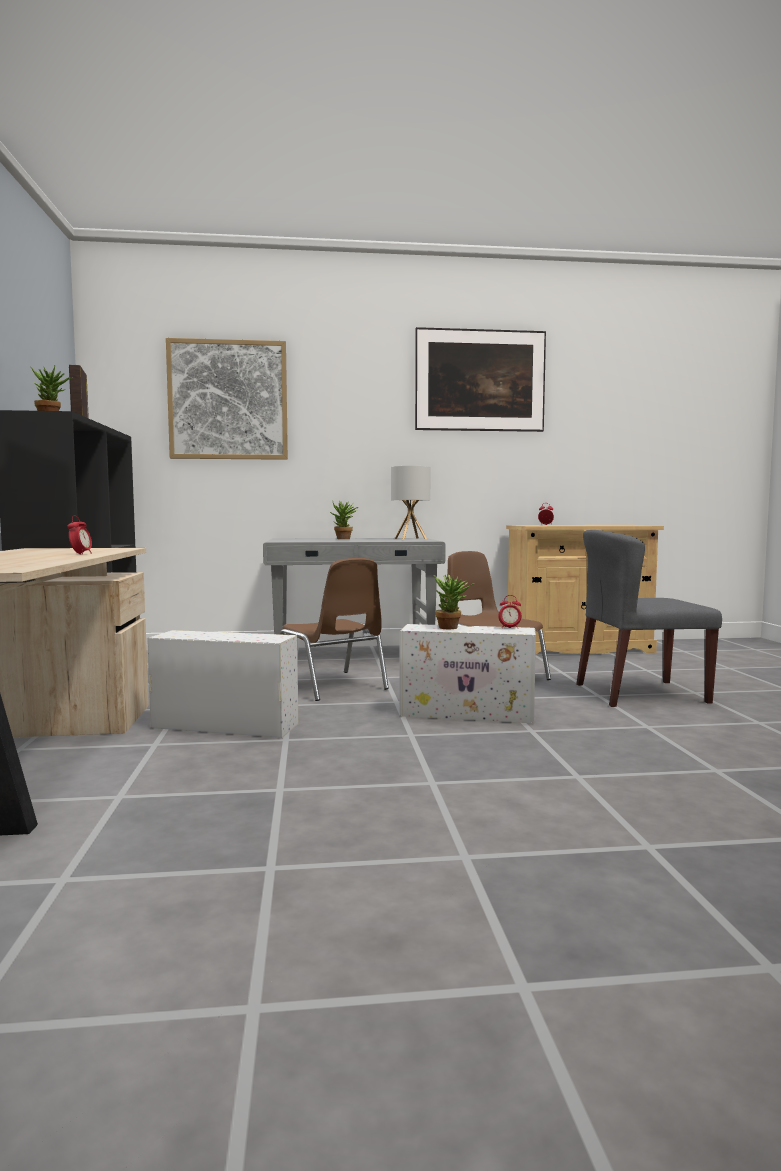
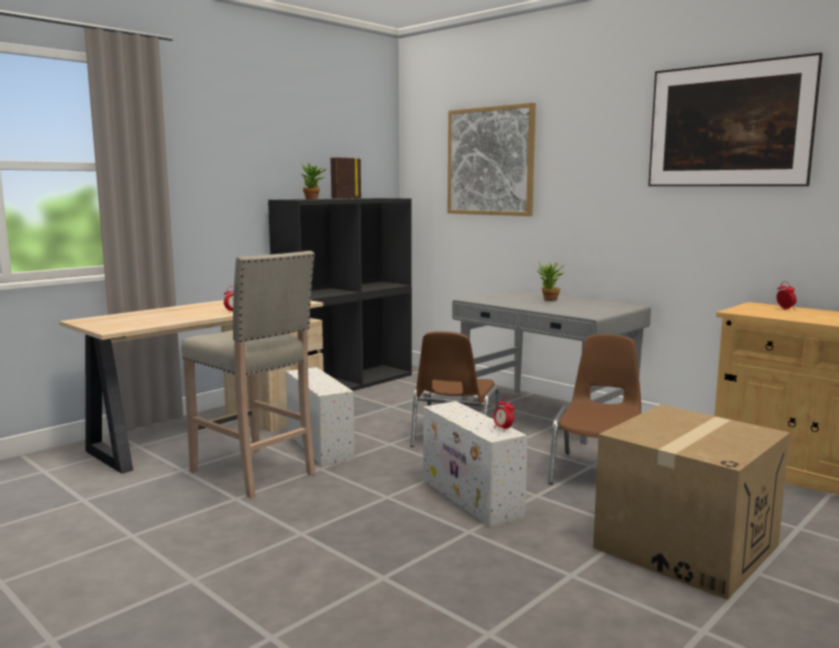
camera: 50 degrees right, 5 degrees up
(227, 766) = (254, 473): none -> beige stool
(410, 539) = (606, 308): table lamp -> none
(452, 628) = (464, 415): potted plant -> none
(640, 693) = (685, 546): grey chair -> cardboard box

